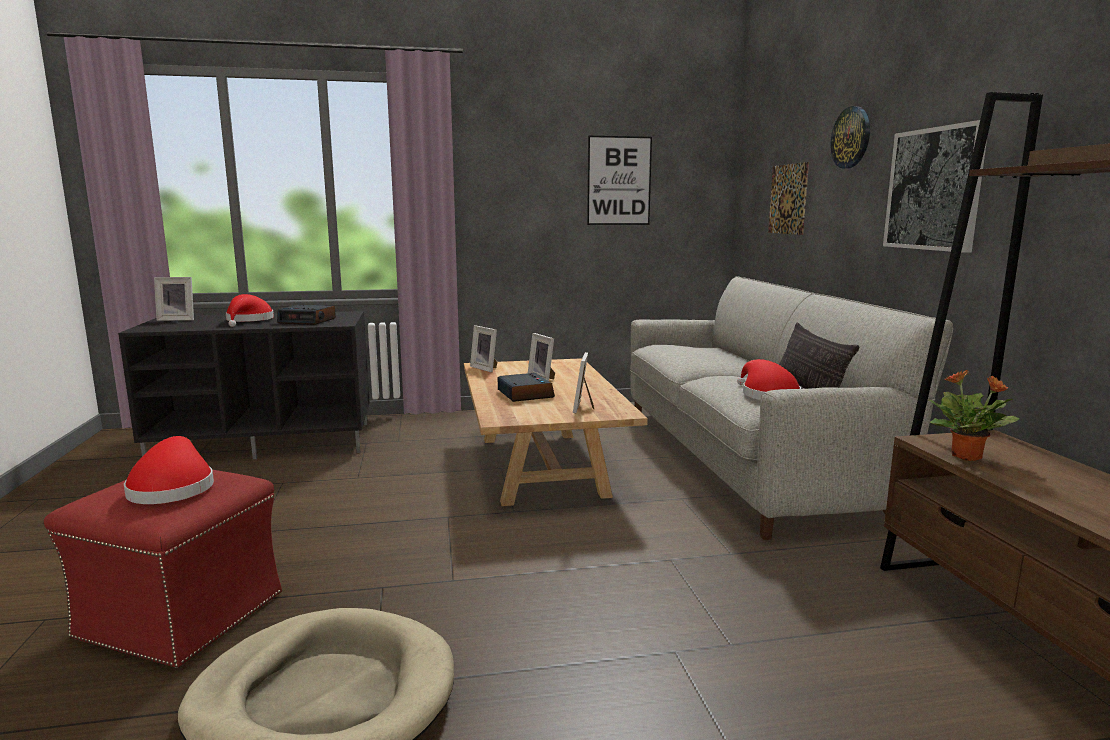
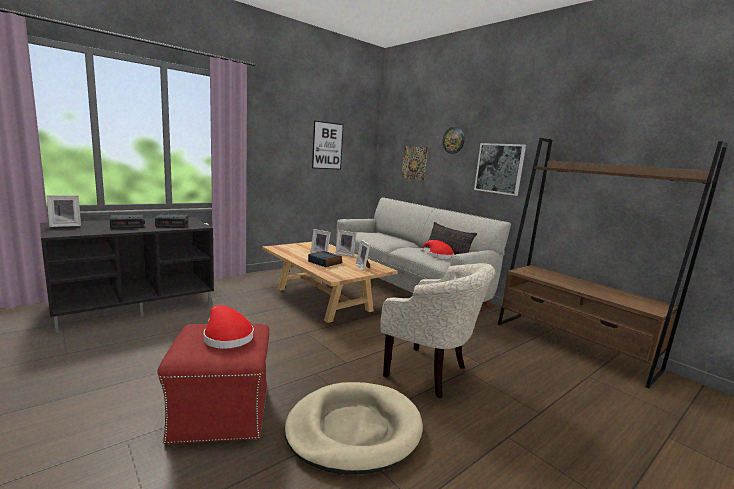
camera: 30 degrees left, 0 degrees up
(248, 321) = (128, 225): red hat -> alarm clock
(486, 368) = (280, 249): picture frame -> picture frame (345, 254)
(590, 635) = (430, 372): none -> beige armchair
(967, 457) = (538, 276): potted plant -> none

